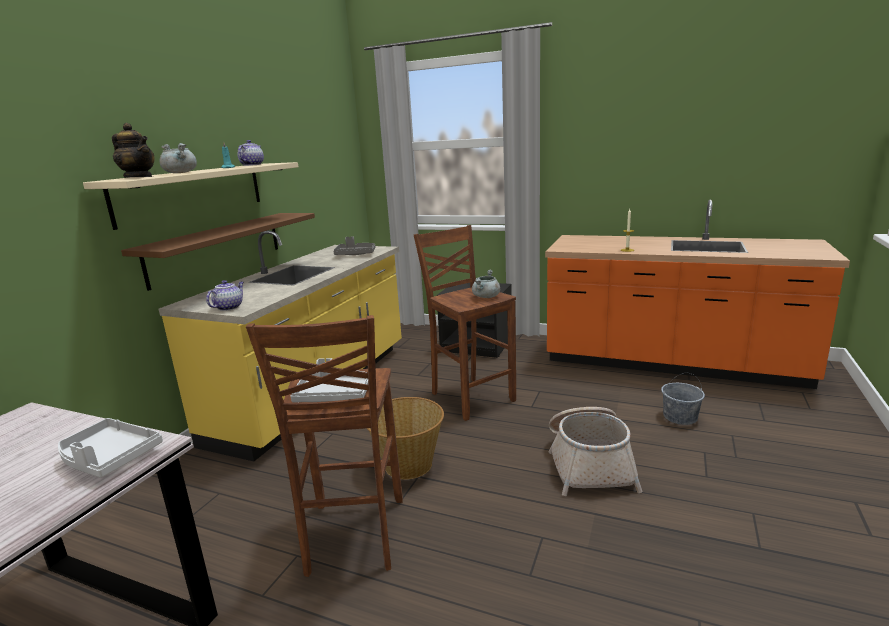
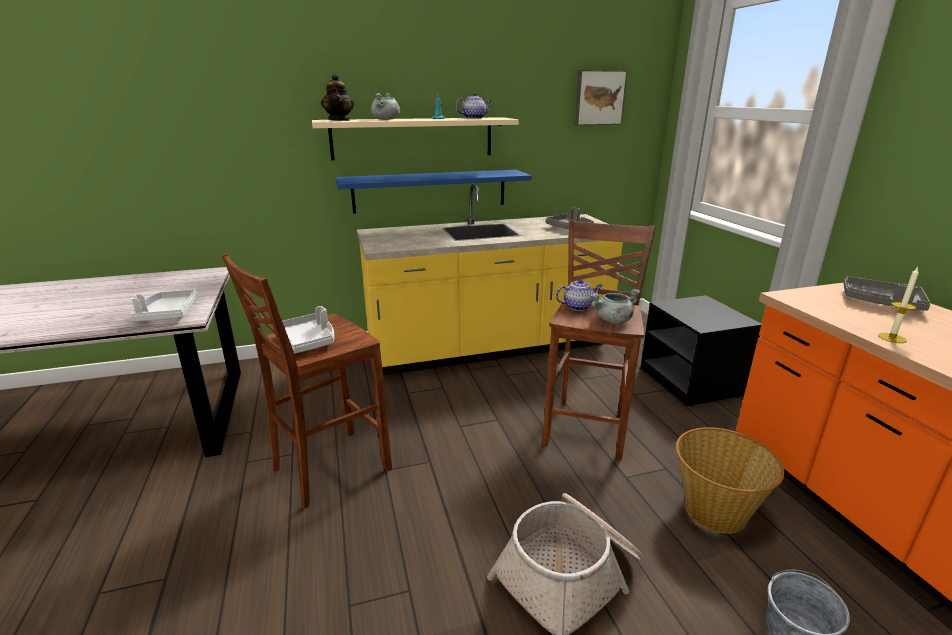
camera: 50 degrees right, 5 degrees up
(217, 247) = (430, 191): brown shelf -> blue shelf
(229, 307) = (379, 243): teapot -> teapot (578, 306)
(321, 141) = (599, 98): none -> picture
(408, 464) = (441, 447): basket -> basket (715, 510)
(591, 240) = (881, 302): none -> grey tray

